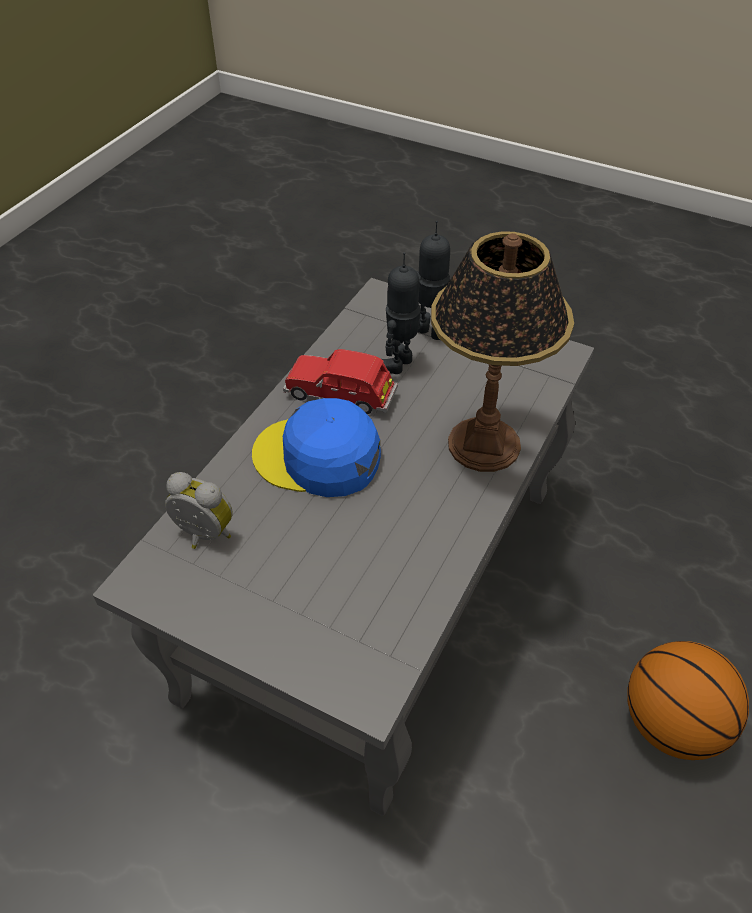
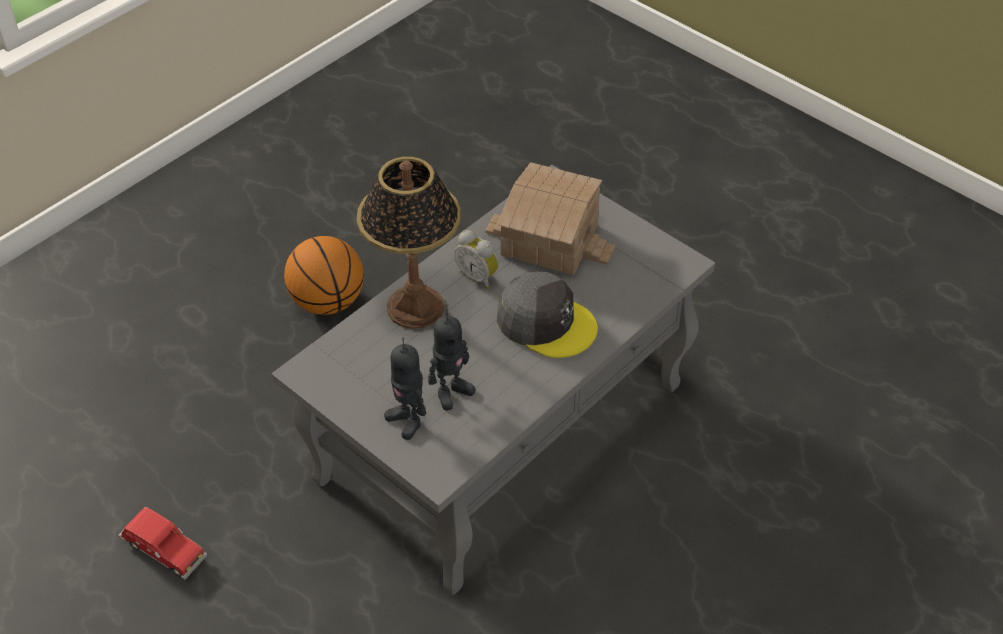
camera: 165 degrees left, 0 degrees up
(202, 536) = (640, 283): alarm clock -> alarm clock (478, 276)
(318, 457) = (546, 322): blue cap -> grey cap
(341, 395) = (512, 371): red toy car -> red toy car (164, 551)
(345, 575) = (549, 241): none -> toy house

